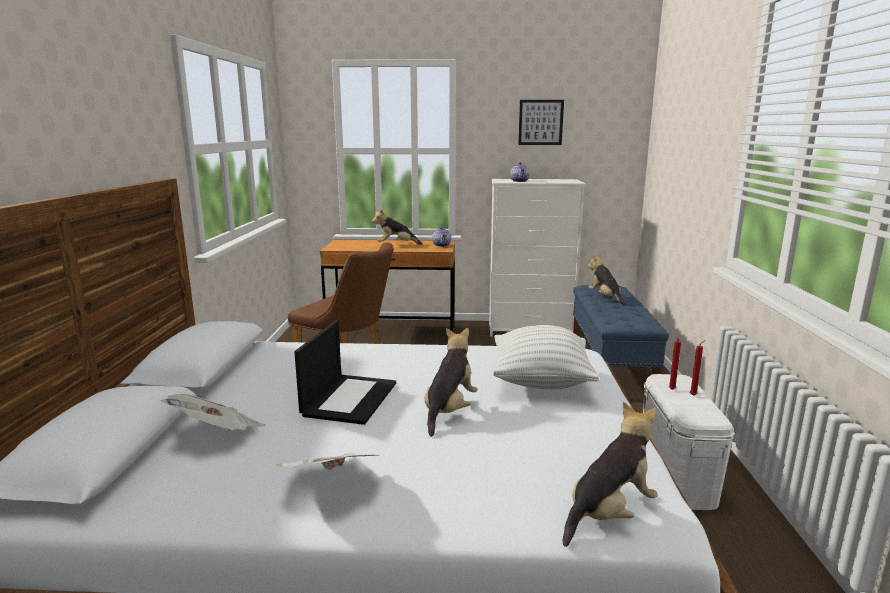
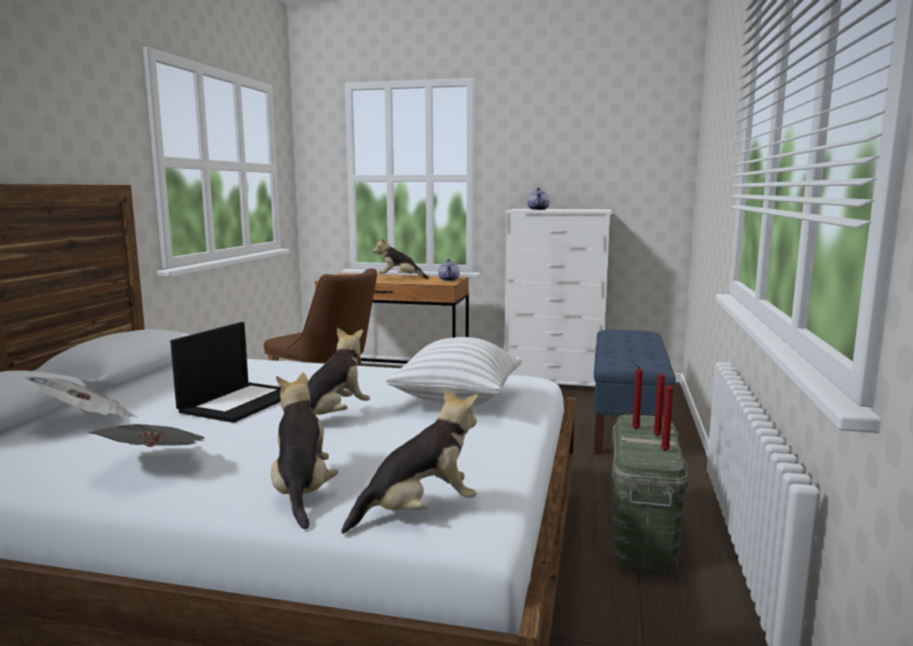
camera: 10 degrees right, 5 degrees down
(540, 122) = (568, 145): picture -> none
(605, 298) = (623, 341): plush toy -> plush toy (302, 492)
(676, 476) = (642, 536): white storage box -> green storage box
(708, 411) = (663, 451): none -> red candle

